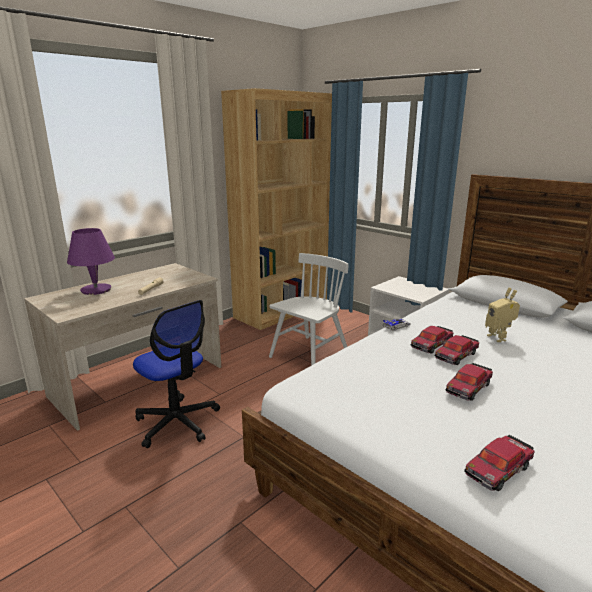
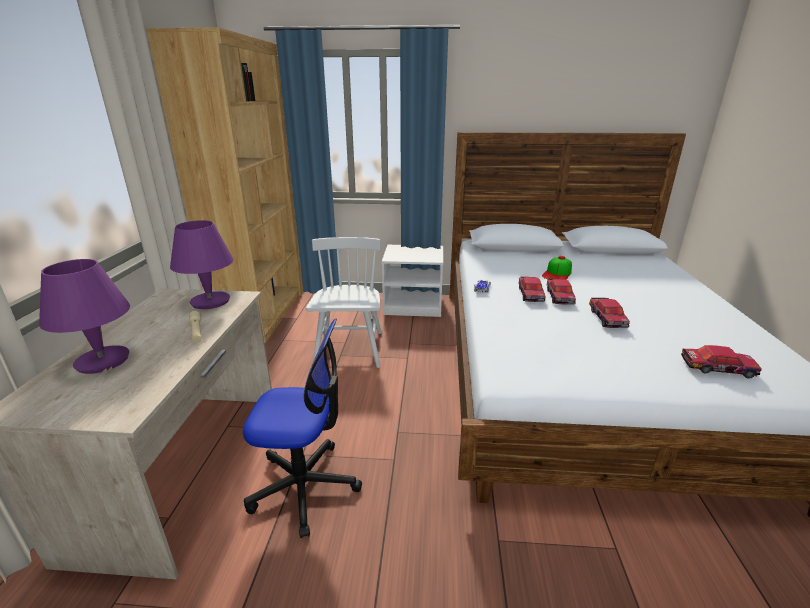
camera: 40 degrees left, 5 degrees up
(183, 276) = (210, 301): none -> purple table lamp
(499, 337) = (557, 273): toy robot -> cap
(499, 469) = (716, 368): toy car -> toy car turned 90 degrees counterclockwise

